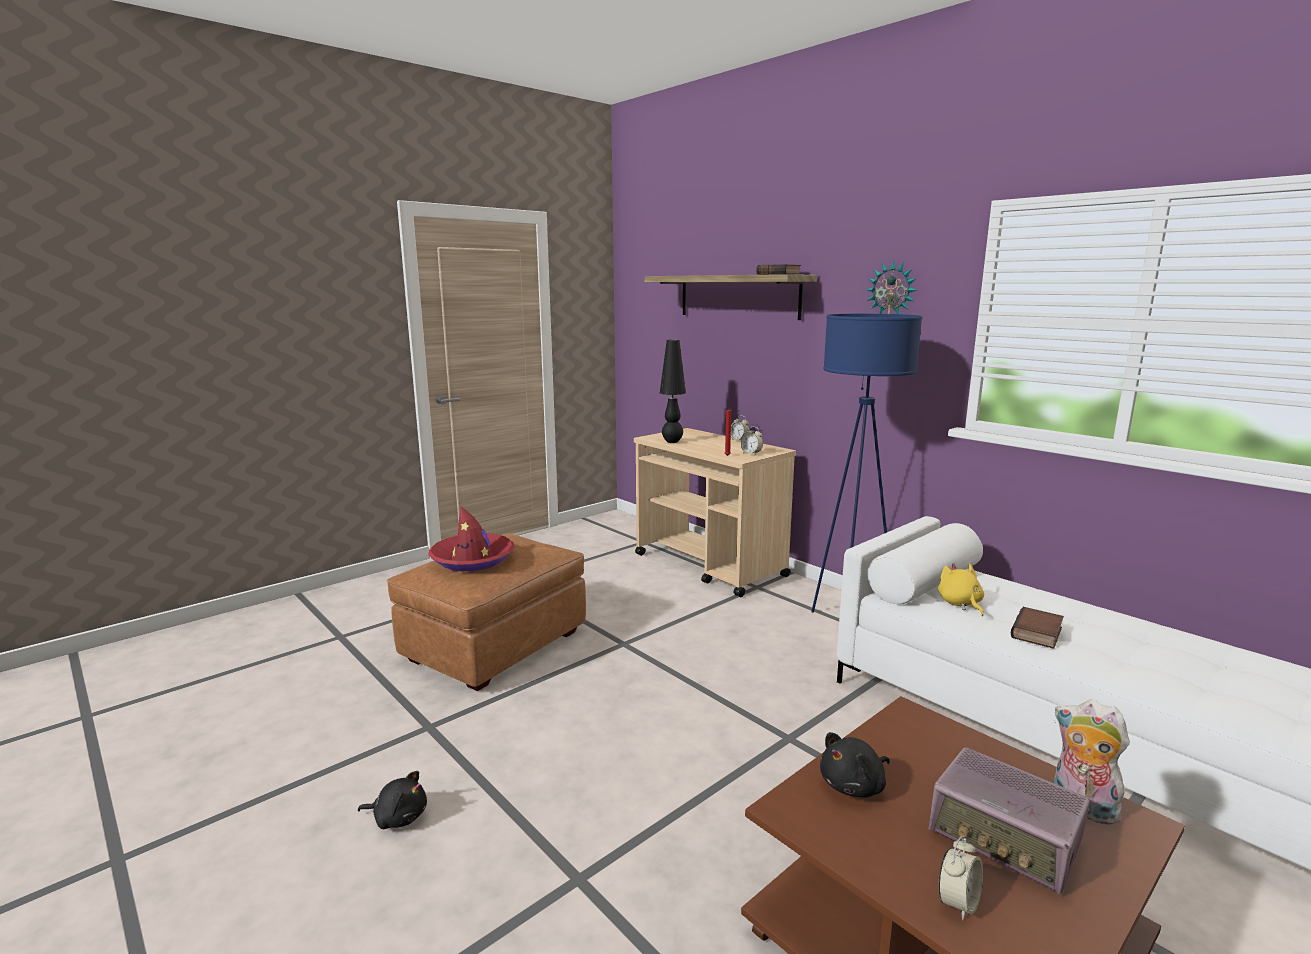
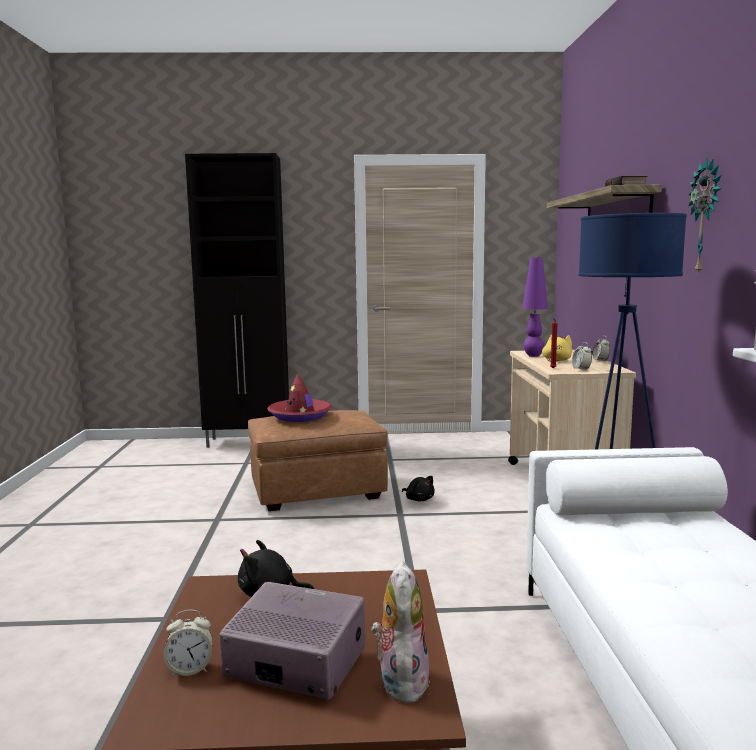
camera: 40 degrees right, 5 degrees down
(296, 606) = (249, 442): none -> black cabinet
(398, 817) = (139, 553): black plush toy -> black plush toy (419, 499)
(672, 442) = (533, 356): black table lamp -> purple table lamp
(960, 604) = (621, 530): yellow plush toy -> yellow plush toy (556, 361)
(1004, 839) = (295, 663): radio -> radio turned 120 degrees clockwise
(1038, 633) = (648, 571): book -> none

